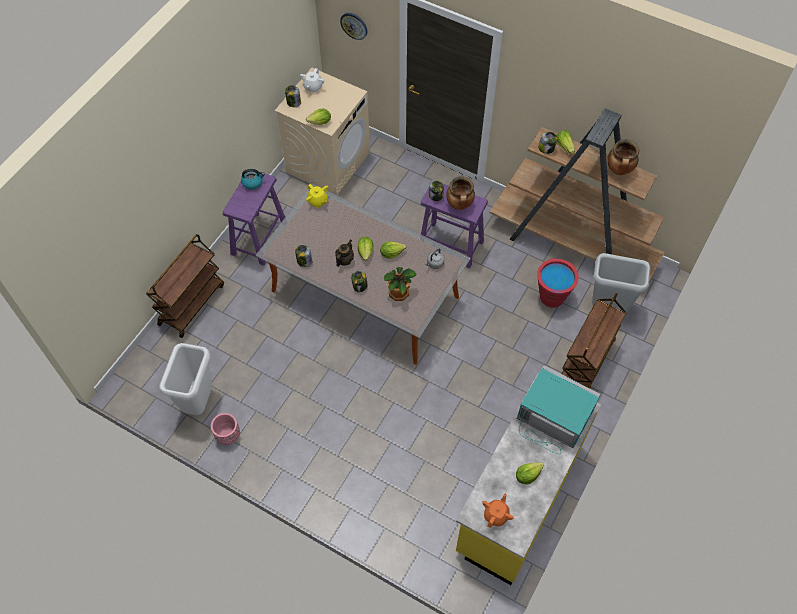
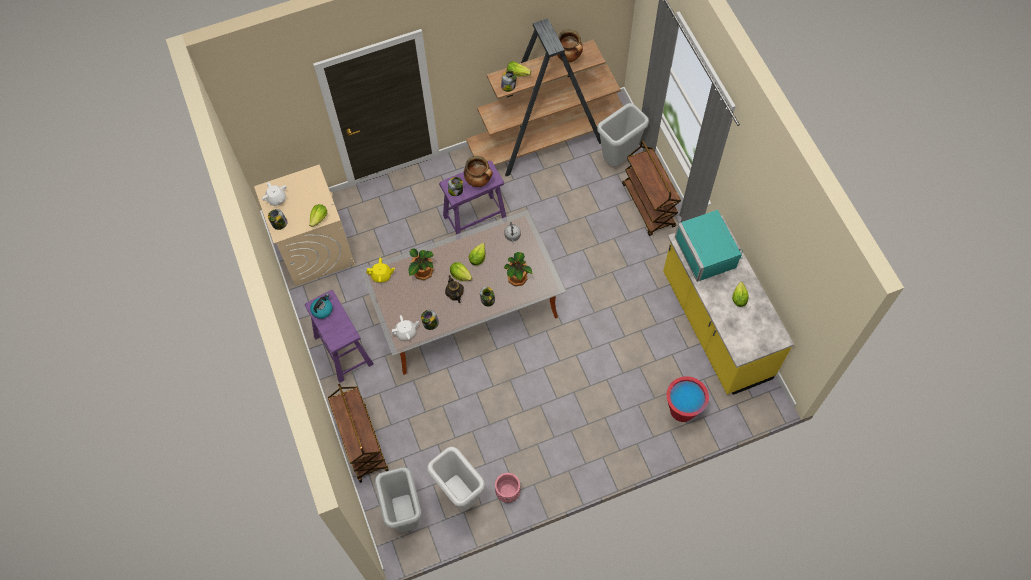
camera: 50 degrees left, 5 degrees up
(153, 374) = (404, 515): none -> grey trash can
(282, 250) = (406, 332): none -> white teapot
(344, 225) = (422, 272): none -> potted plant
(354, 25) = (273, 122): wall clock -> none
(496, 515) = (752, 339): orange teapot -> none
(552, 297) = (578, 187): red bucket -> red bucket (682, 410)
(552, 418) = (709, 252): turquoise microwave -> turquoise microwave turned 90 degrees counterclockwise

